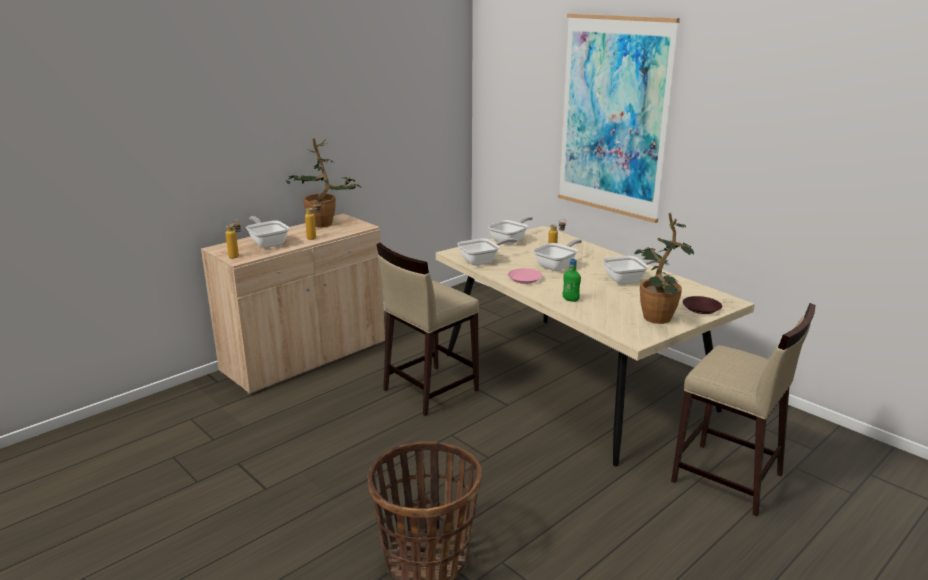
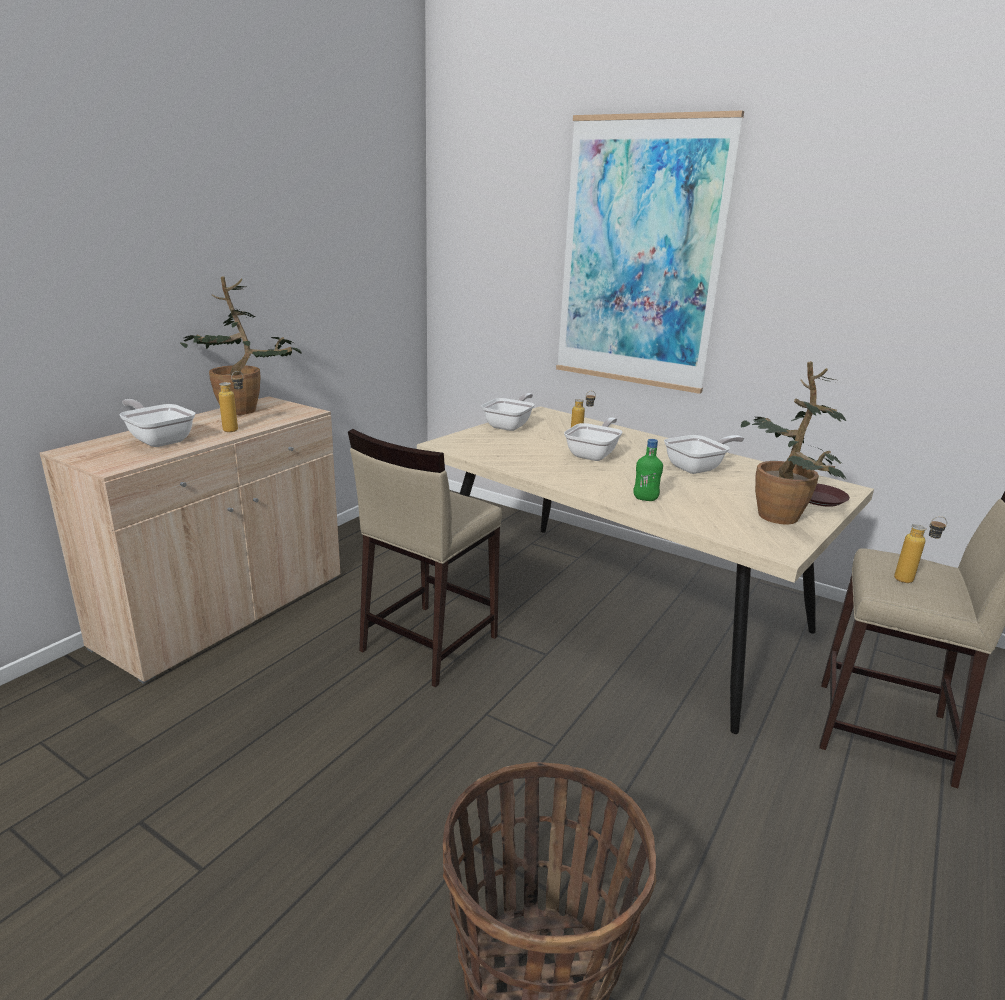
camera: 15 degrees left, 0 degrees up
(237, 257) = (109, 463): bottle -> bottle (911, 580)
(482, 261) = (489, 453): frying pan -> none
(524, 279) = (562, 474): pink plate -> none

